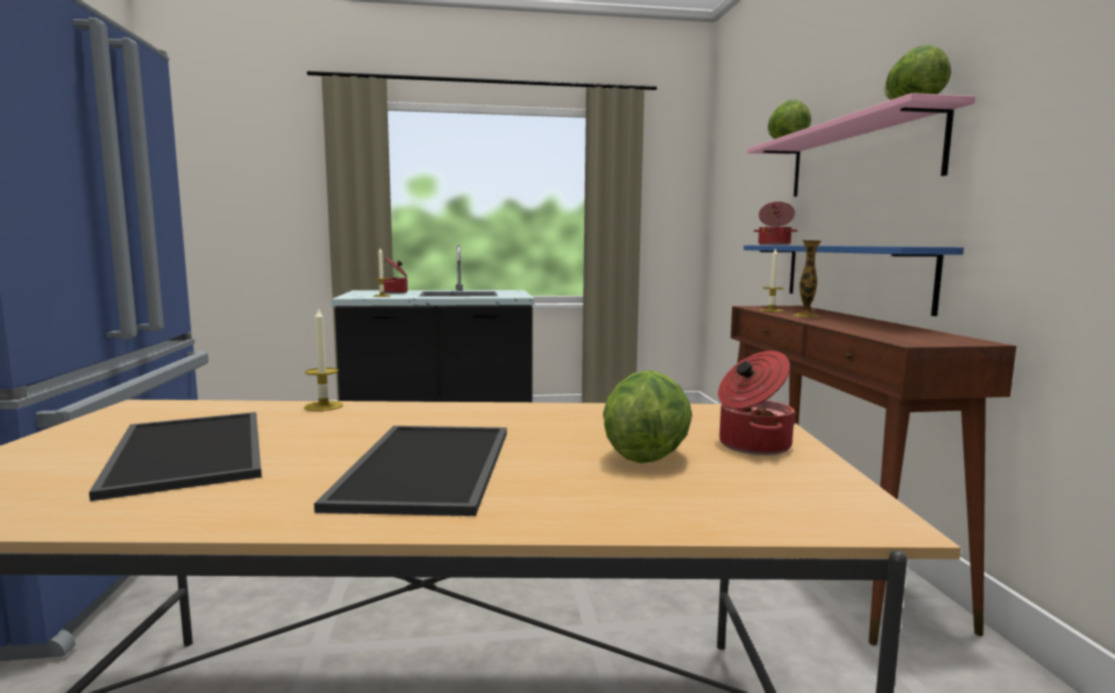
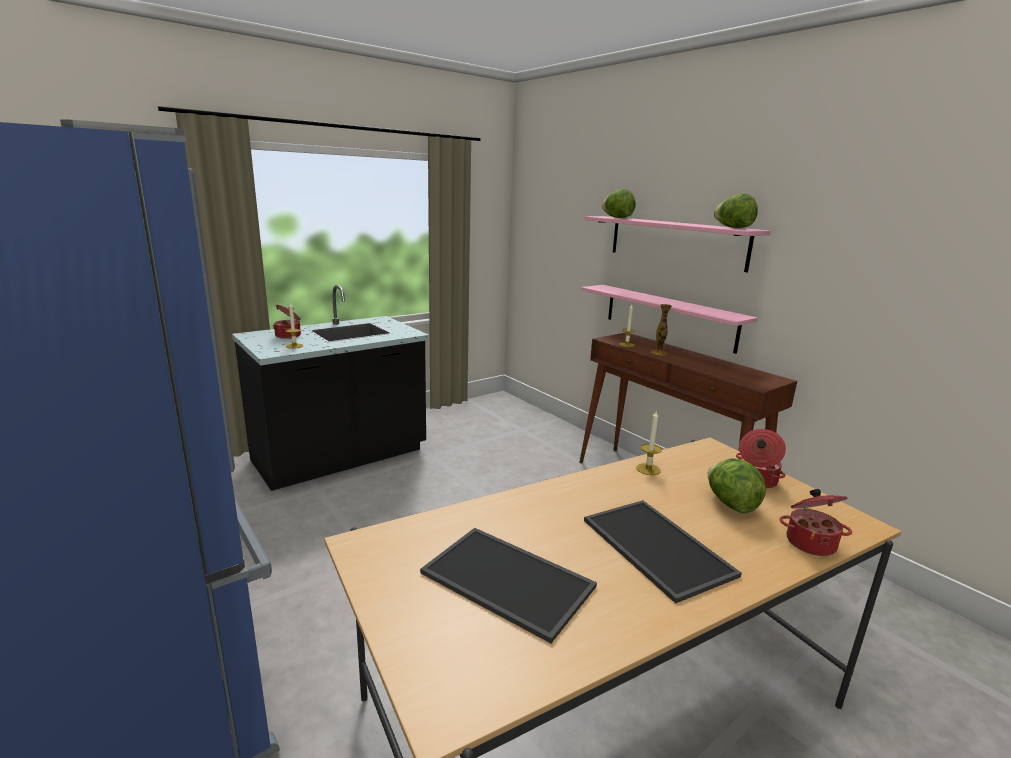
camera: 30 degrees left, 10 degrees up
(323, 406) = (490, 505): candle -> candle (648, 469)
(774, 245) = (602, 287): cooking pot -> cooking pot (810, 542)
(852, 274) = (668, 317): blue shelf -> pink shelf

